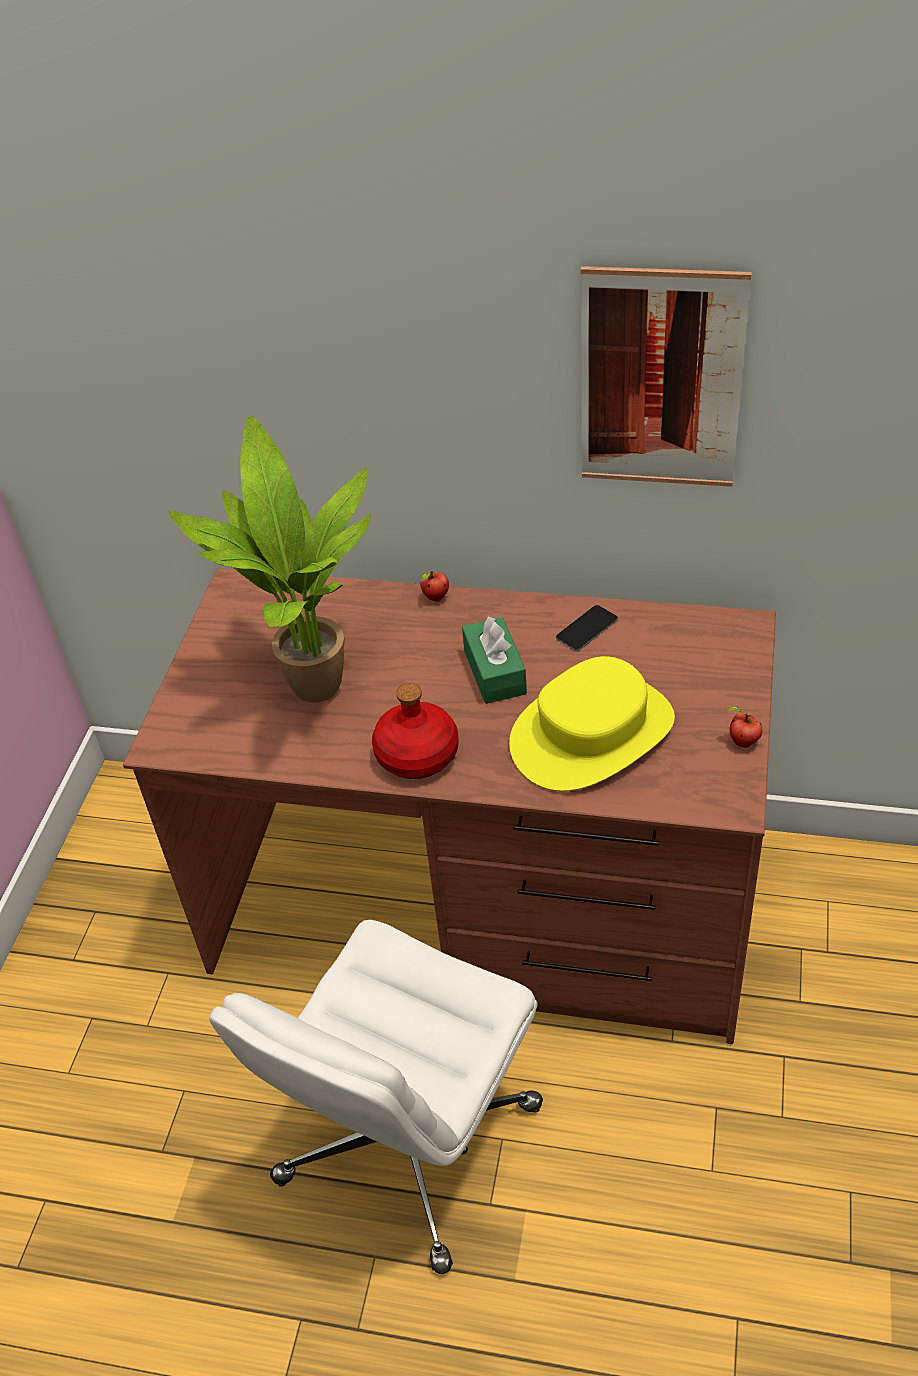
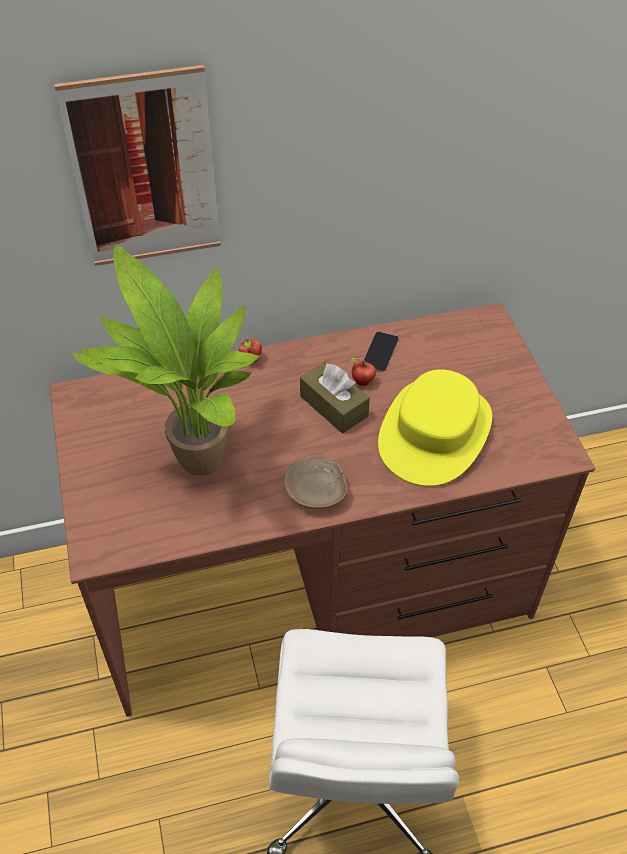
camera: 30 degrees left, 5 degrees up
(418, 754) = (316, 490): red bottle -> beige bowl
(495, 672) = (333, 406): green tissue box -> brown tissue box
(660, 380) = (427, 143): picture -> picture (145, 171)
(742, 742) = (540, 406): apple -> apple (361, 382)

